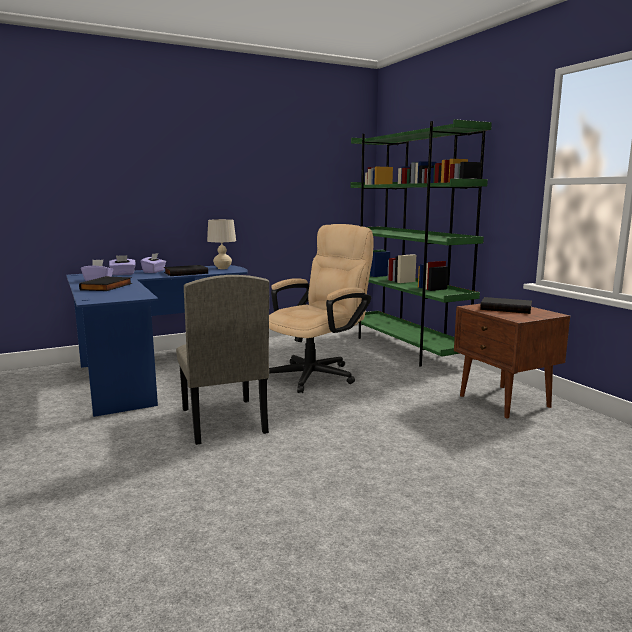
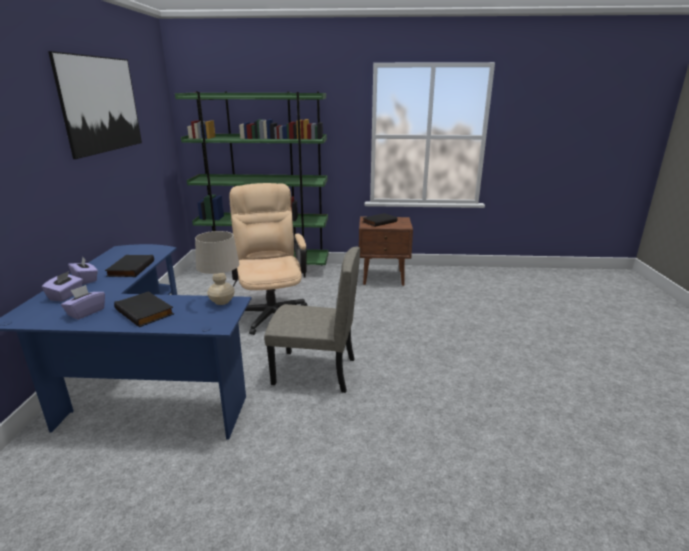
camera: 60 degrees left, 10 degrees up
(222, 268) = (135, 251): beige table lamp -> beige table lamp (222, 302)
(251, 143) = (101, 104): none -> picture

